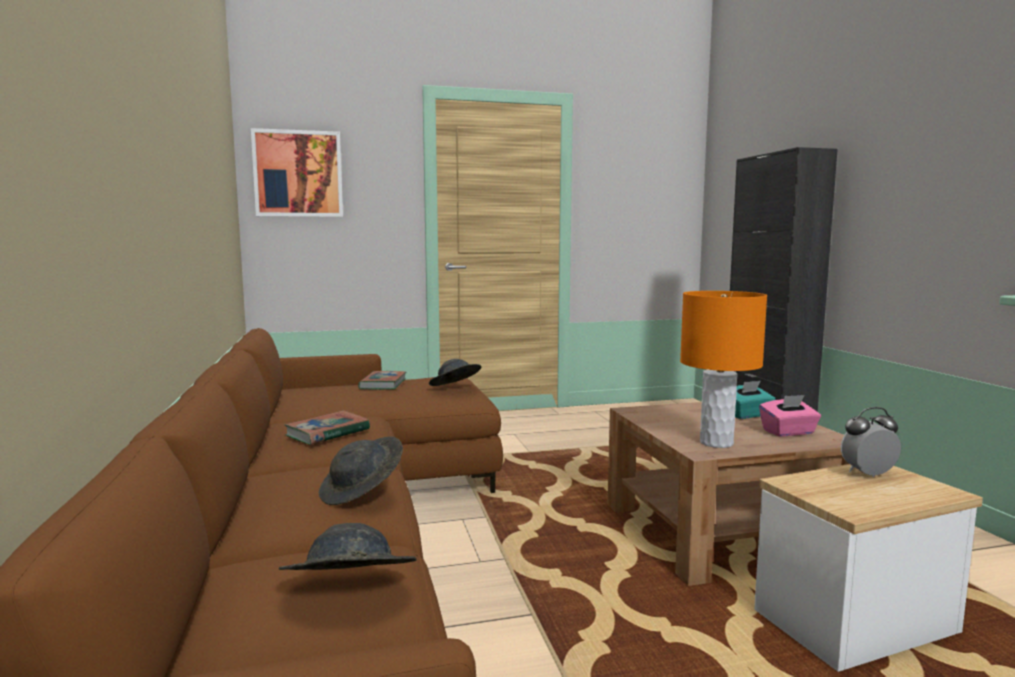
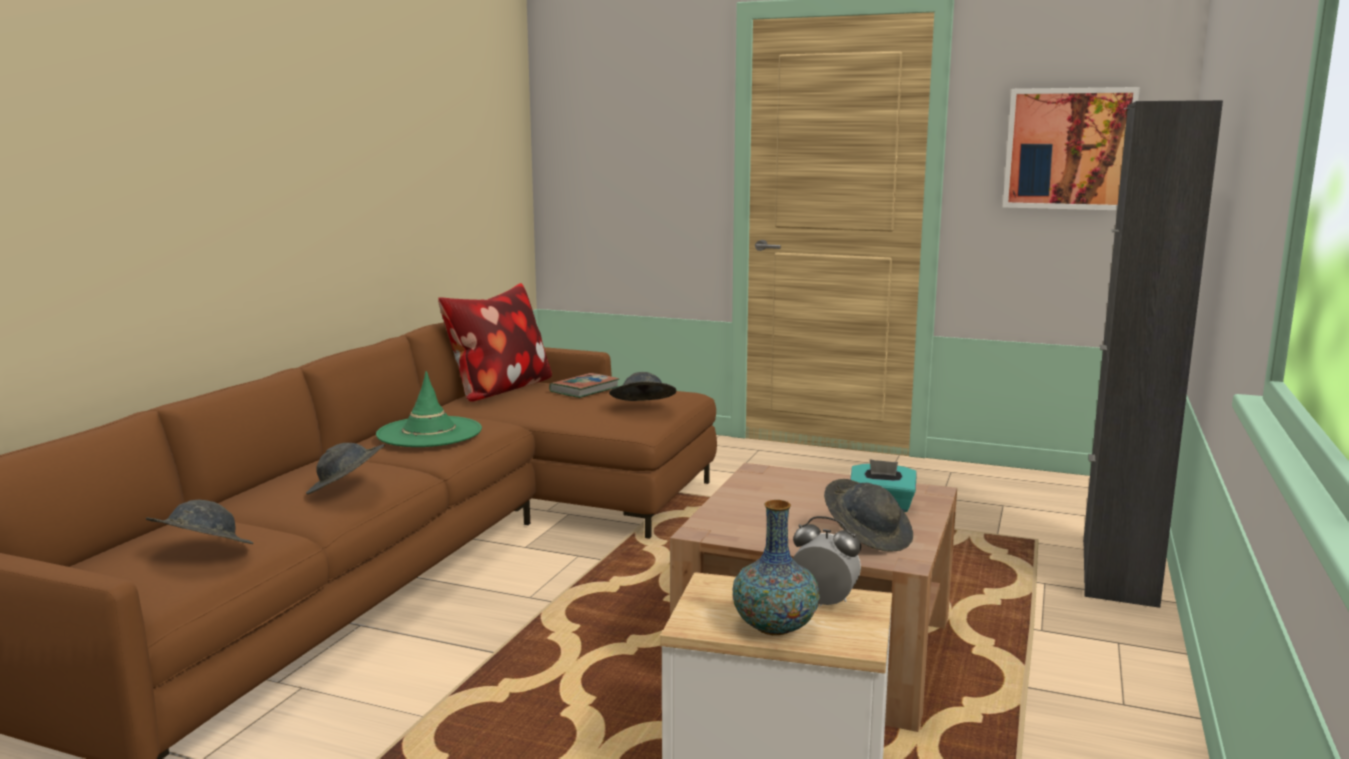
camera: 35 degrees right, 5 degrees up
(298, 174) = (591, 125): picture -> picture (1068, 149)
(306, 396) = (499, 391): none -> pillow
(327, 433) = (429, 433): book -> green hat
(716, 443) = (746, 526): orange table lamp -> none
(788, 432) = (868, 537): pink tissue box -> grey hat
(889, 496) = (774, 626): none -> vase

